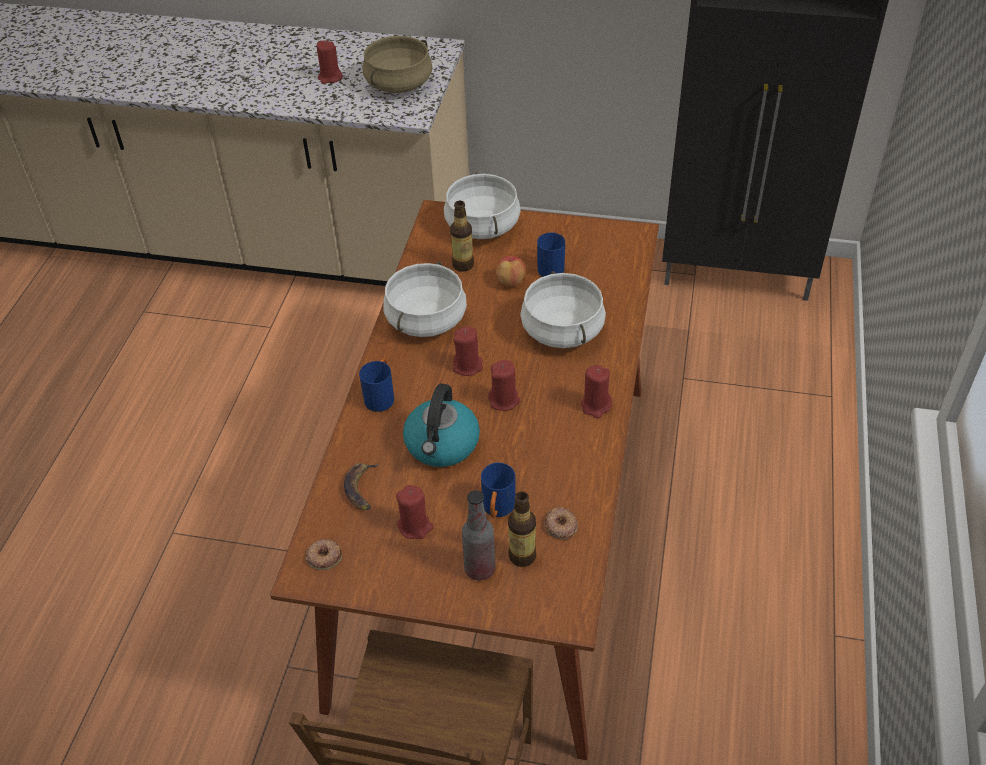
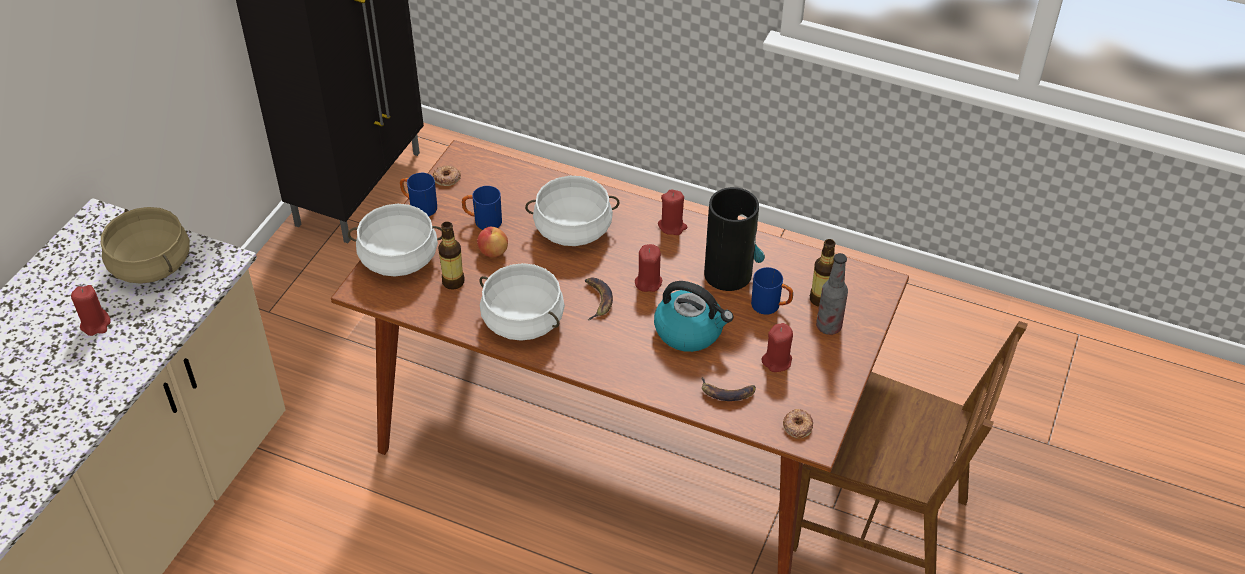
camera: 80 degrees left, 0 degrees up
(381, 396) = (616, 366): blue mug -> blue mug (419, 207)
(468, 366) = (597, 299): red candle -> banana
(538, 465) = (728, 273): none -> vase
(560, 526) = (795, 271): donut -> donut (447, 178)

